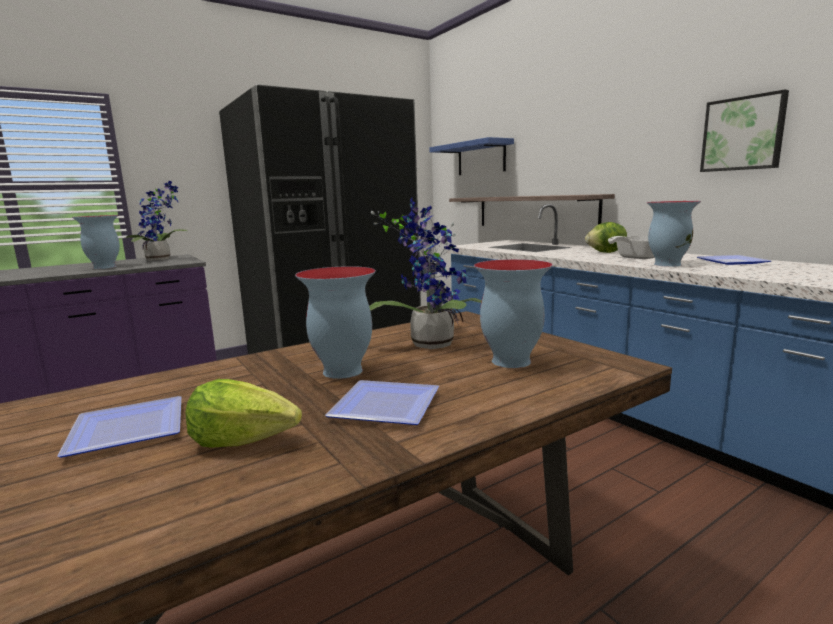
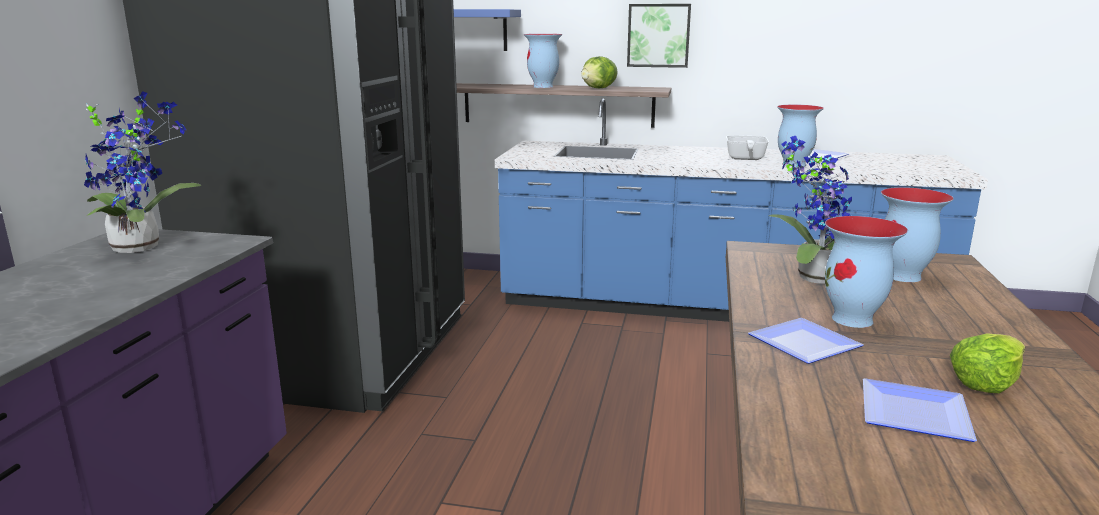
camera: 45 degrees left, 5 degrees up
(104, 267) = (112, 283): vase -> vase (543, 87)
(383, 405) = (955, 330): plate -> plate (799, 344)
(606, 253) = (698, 154): lettuce -> lettuce (599, 88)
(743, 134) = (802, 38): picture -> picture (658, 35)

